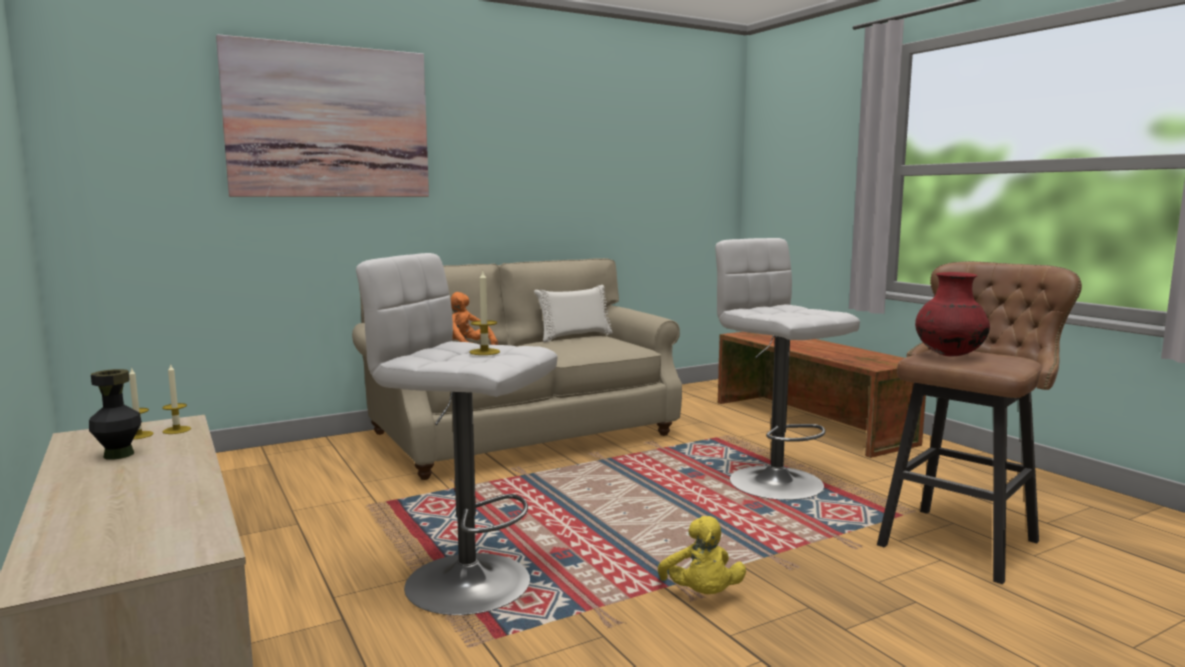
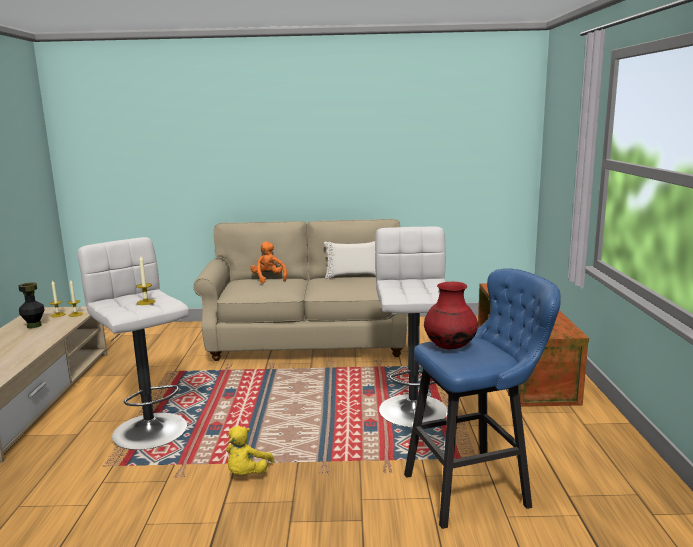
camera: 30 degrees right, 5 degrees up
(329, 122) = (204, 128): picture -> none
(965, 537) = (479, 487): brown stool -> blue stool

